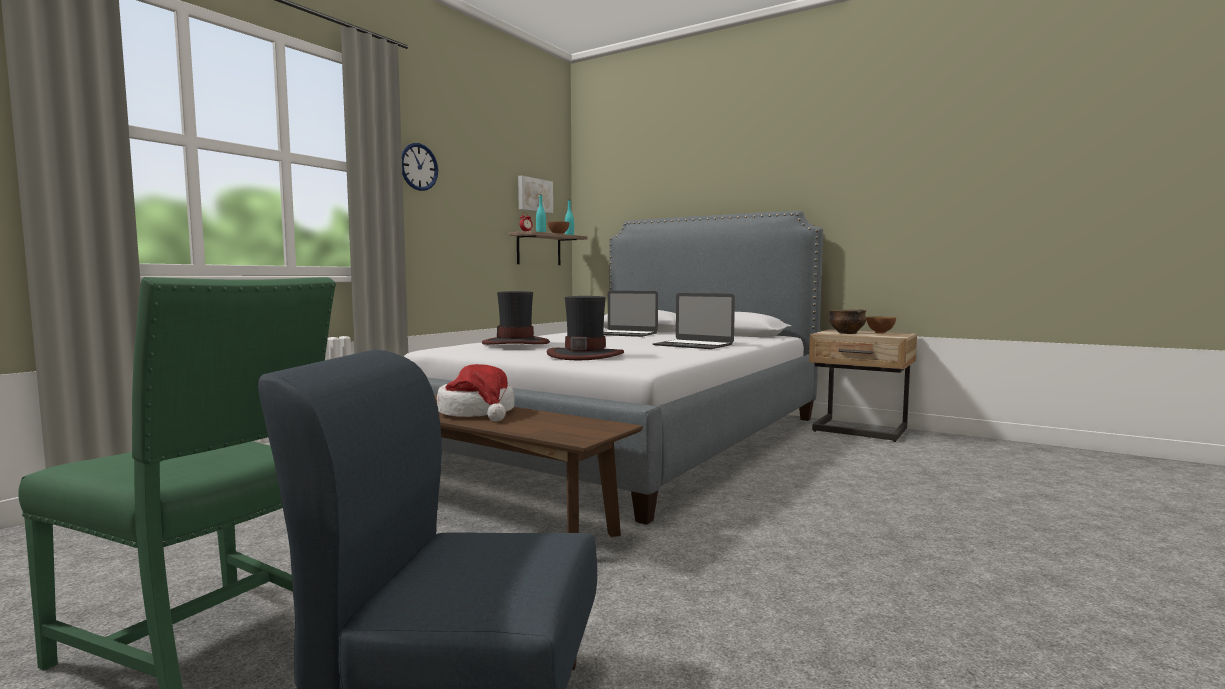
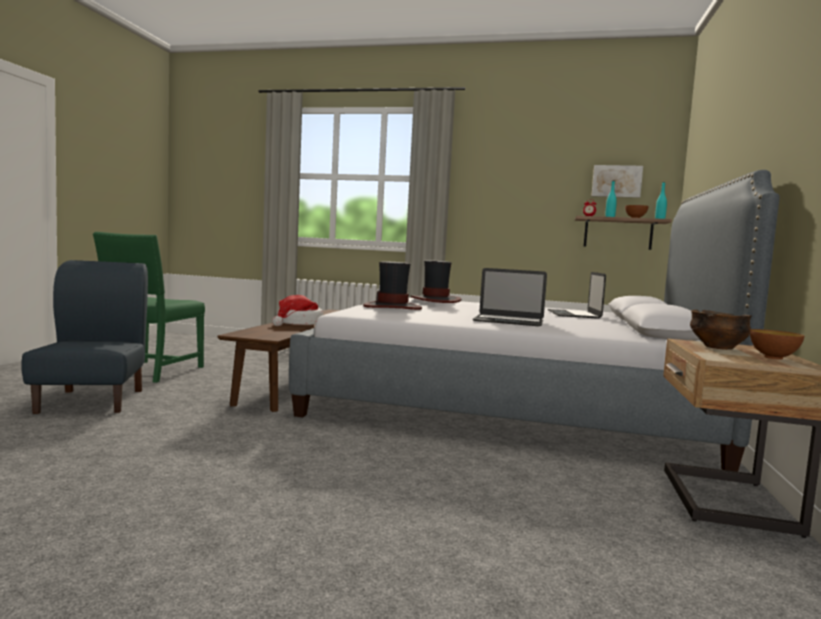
camera: 70 degrees right, 0 degrees up
(418, 167) = (479, 171): wall clock -> none
(693, 345) = (508, 321): laptop -> laptop turned 90 degrees counterclockwise

